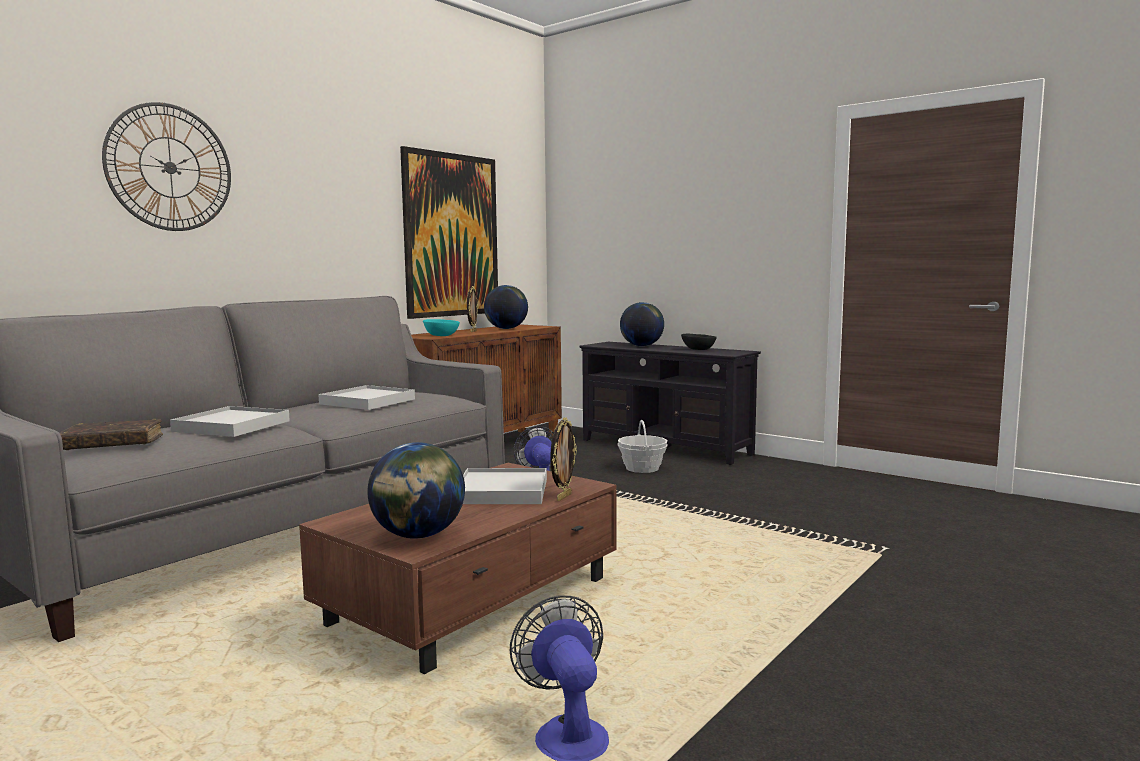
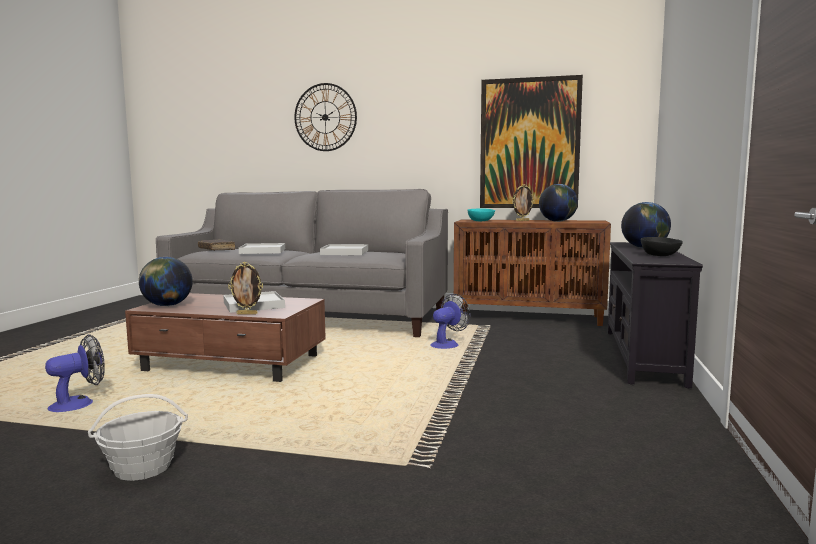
camera: 65 degrees right, 0 degrees up
(642, 468) = (555, 359): basket -> basket (142, 468)

